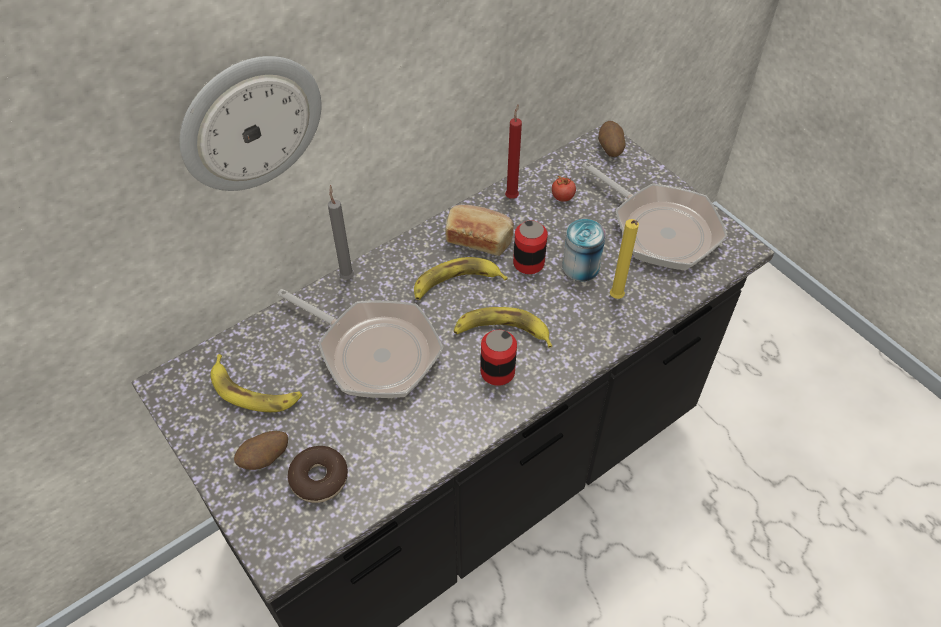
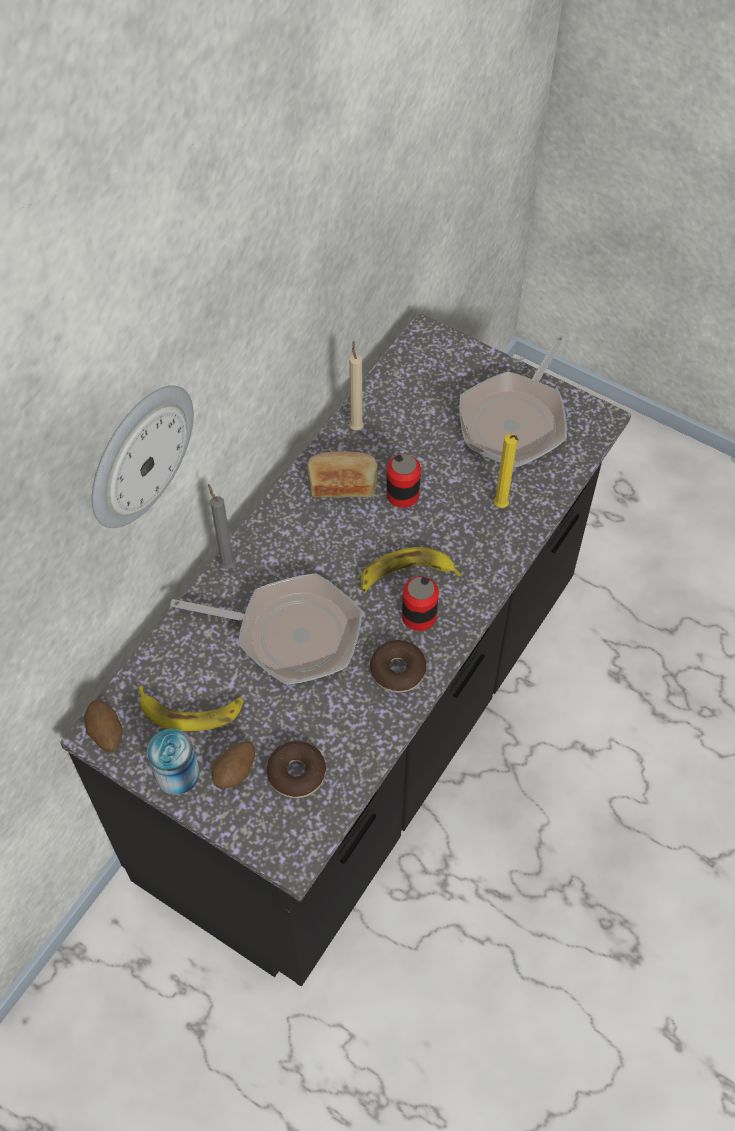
camera: 20 degrees left, 5 degrees up
(456, 283) = (340, 538): banana -> none
(456, 414) = (398, 671): none -> donut
(512, 196) = (356, 426): red candle -> beige candle
(562, 197) = (407, 413): tomato -> none
(580, 266) = (454, 484): can -> can (177, 774)
(610, 149) = (433, 344): potato -> potato (106, 733)
(660, 229) = (515, 420): frying pan -> frying pan turned 90 degrees clockwise

